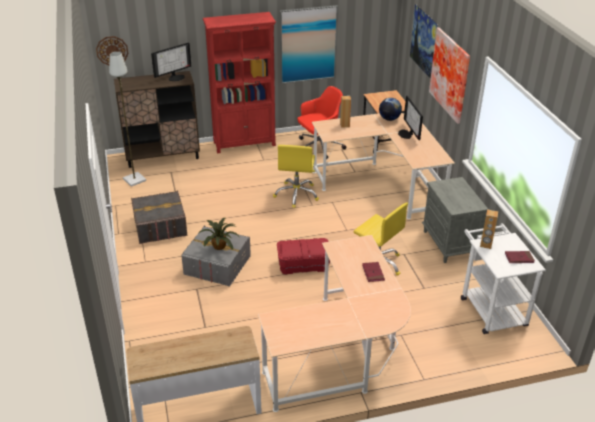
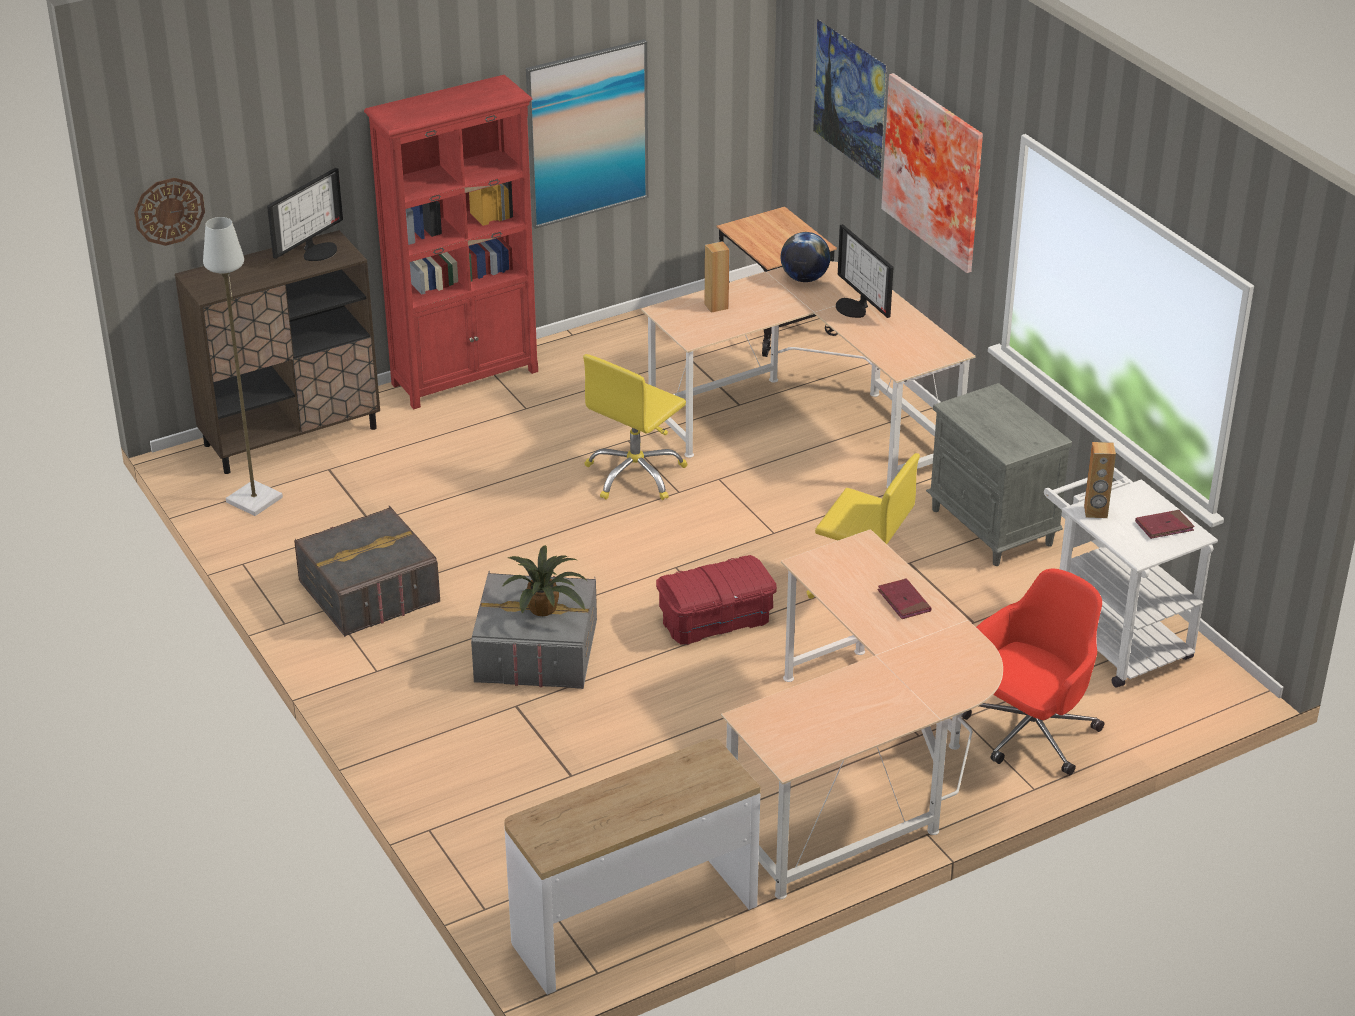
camera: 15 degrees left, 0 degrees up
(296, 194) = (635, 475): yellow office chair -> yellow office chair turned 45 degrees clockwise
(319, 146) = (638, 358): red office chair -> red office chair (1029, 734)

